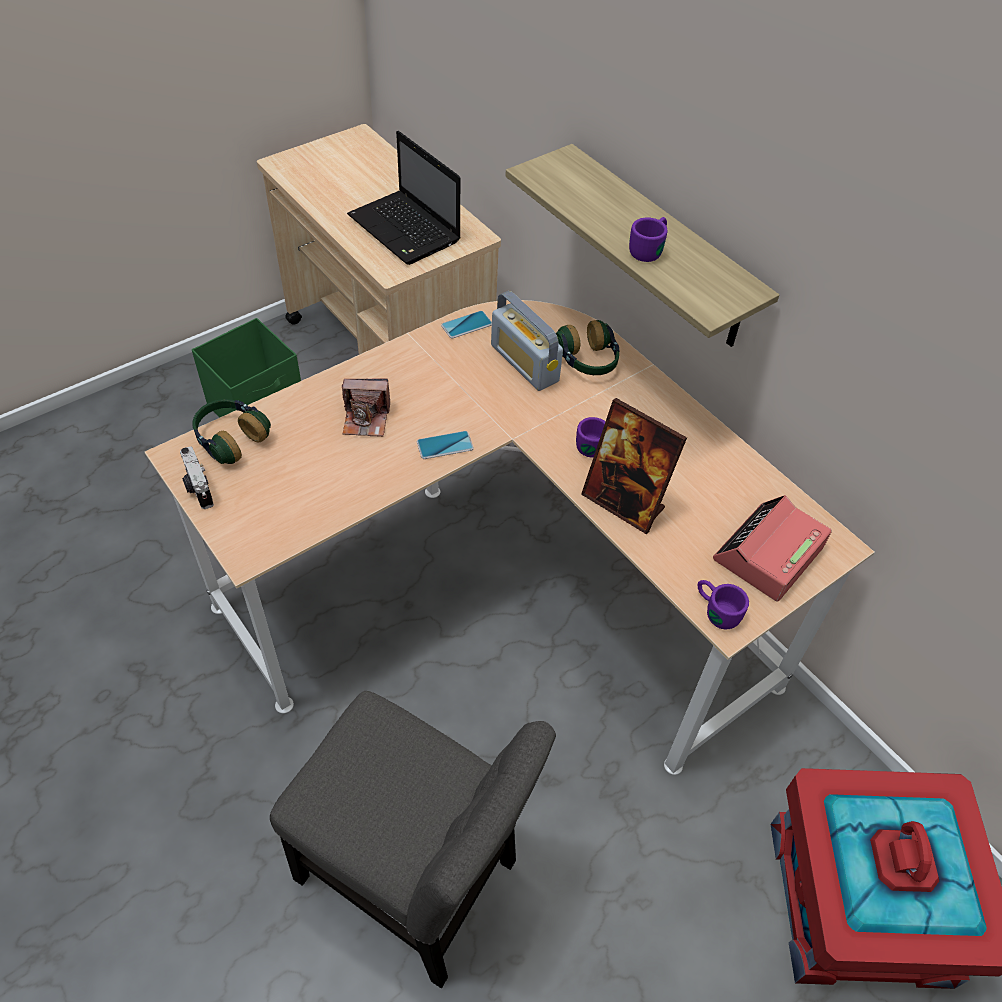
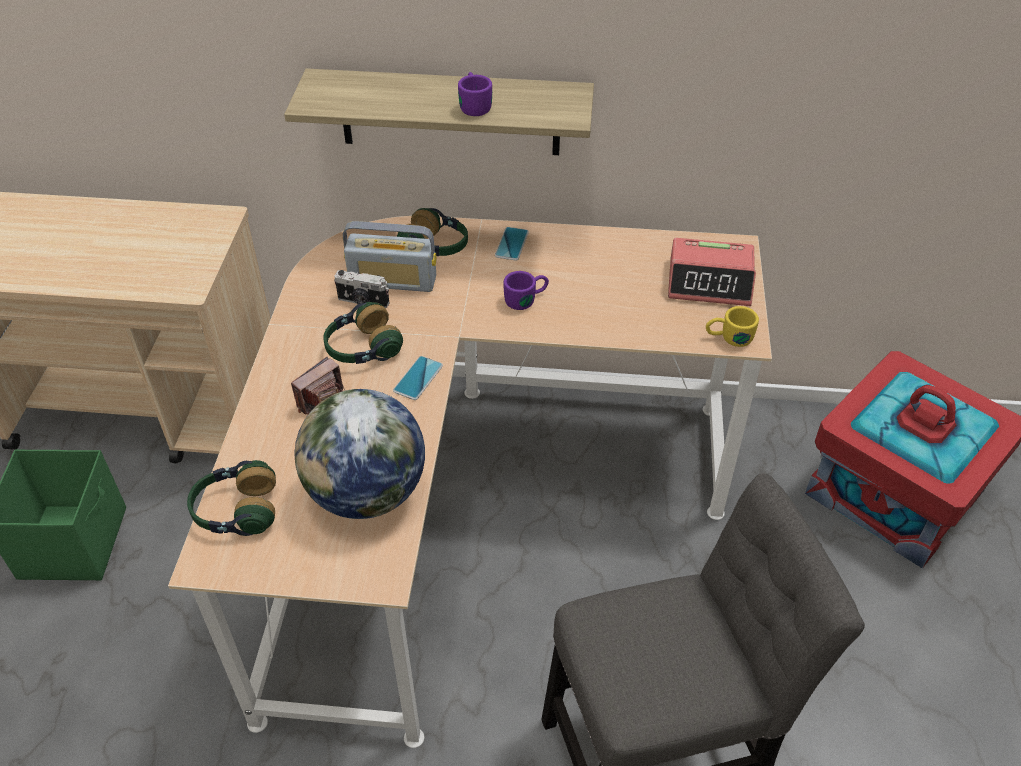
camera: 45 degrees left, 5 degrees down
(198, 488) = (265, 569): camera -> camera (363, 302)
(310, 494) = (367, 494): none -> globe
(406, 230) = (153, 250): laptop -> none
(439, 396) = (362, 349): none -> headphones
(466, 325) = (309, 285): phone -> phone (511, 244)
(624, 503) = (589, 319): picture frame -> none
(715, 610) = (728, 337): purple mug -> yellow mug
(768, 554) = (710, 282): alarm clock -> alarm clock turned 75 degrees counterclockwise

